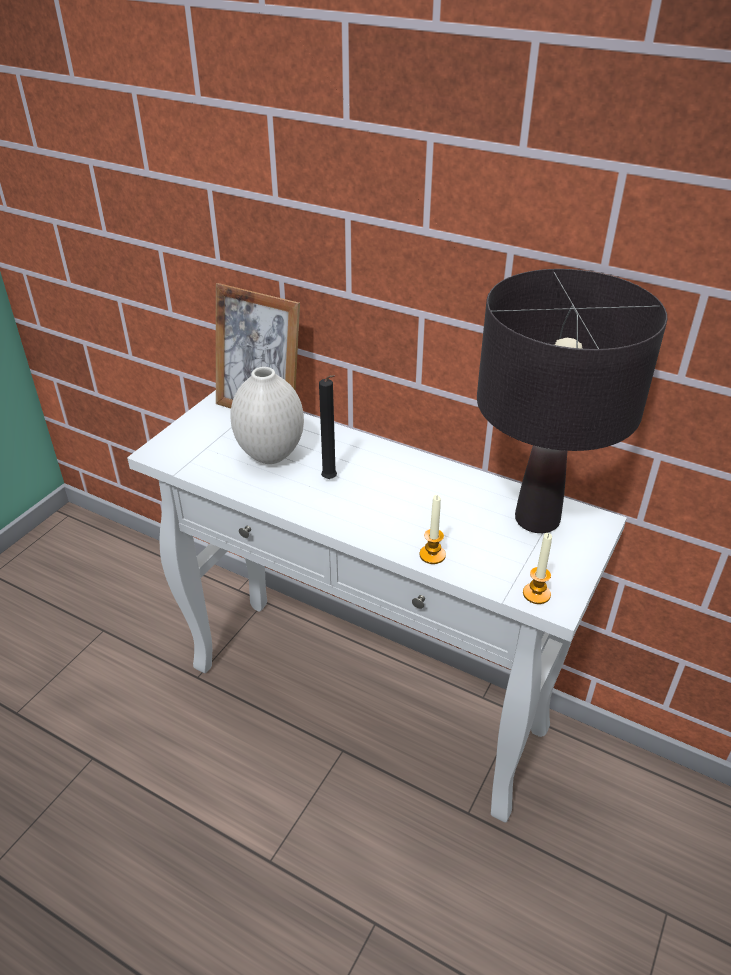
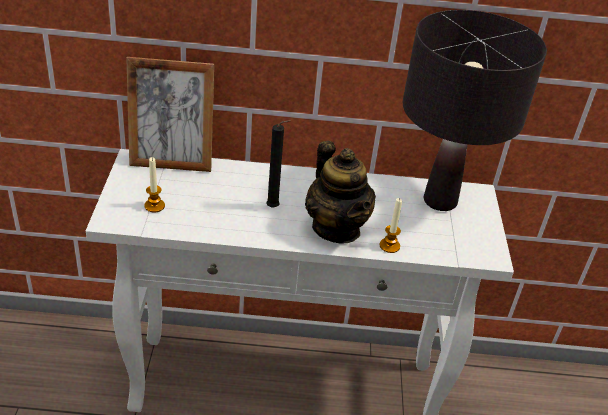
camera: 30 degrees left, 0 degrees up
(270, 454) = (210, 198): white vase -> none
(384, 519) = (336, 228): none -> teapot
(536, 594) = (475, 254): candle -> candle (154, 206)

